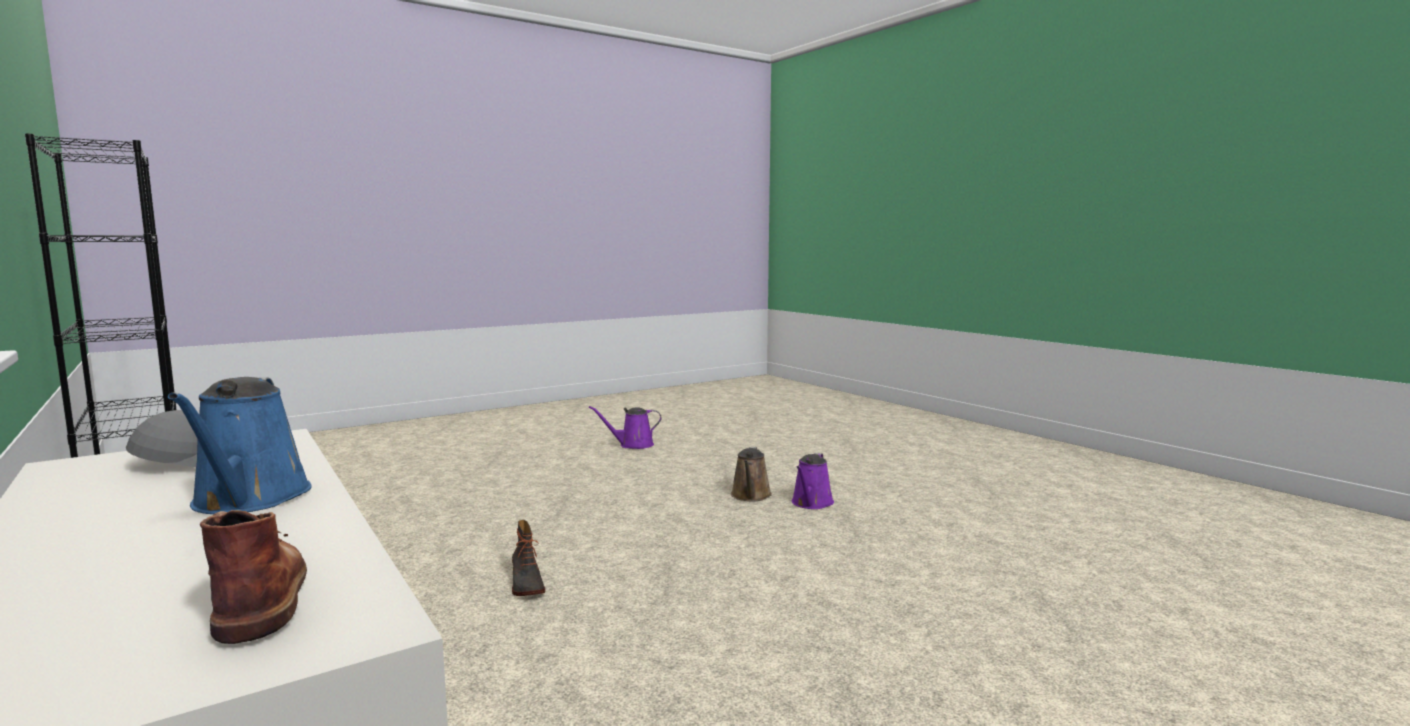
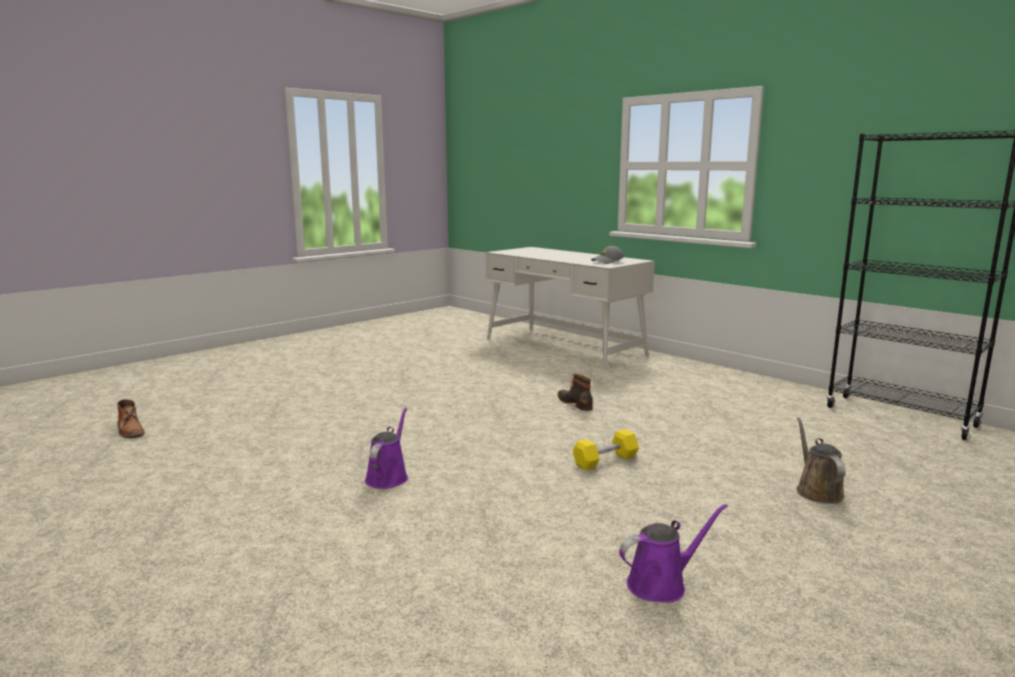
camera: 170 degrees right, 5 degrees up
(248, 500) = (563, 258): blue watering can -> none
(257, 592) = (523, 252): brown boot -> brown boot (130, 430)
(585, 503) = (605, 461): none -> yellow dumbbell
(750, 496) = (449, 482): brown watering can -> brown watering can (817, 491)

